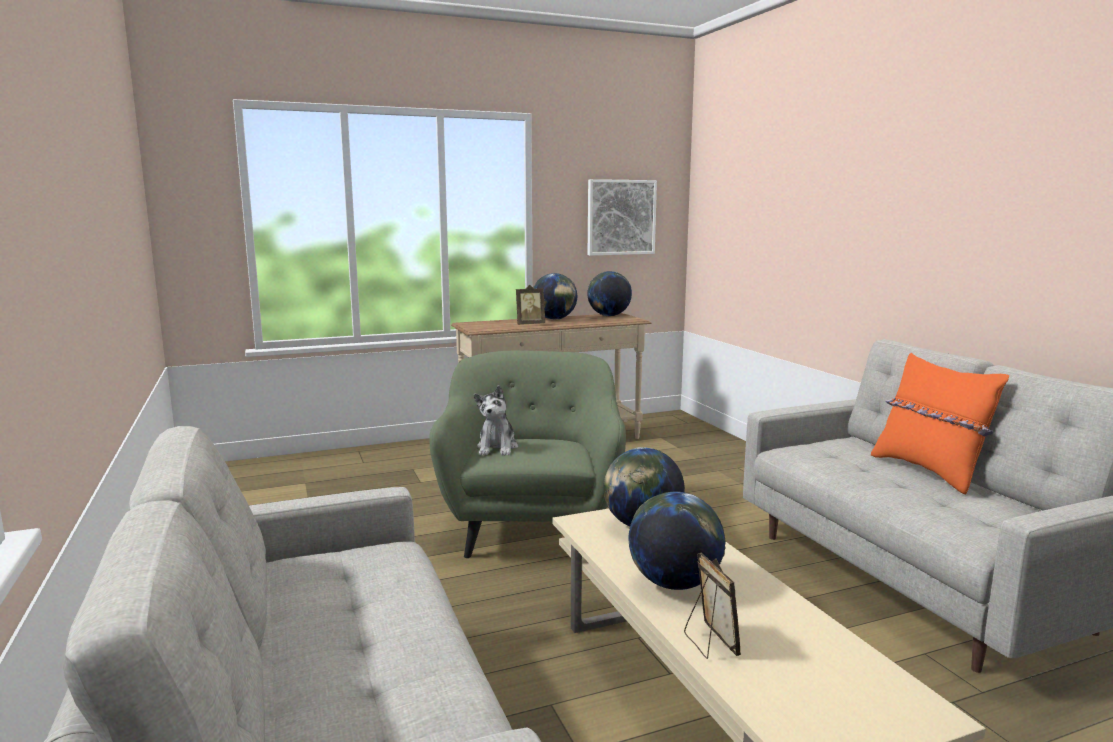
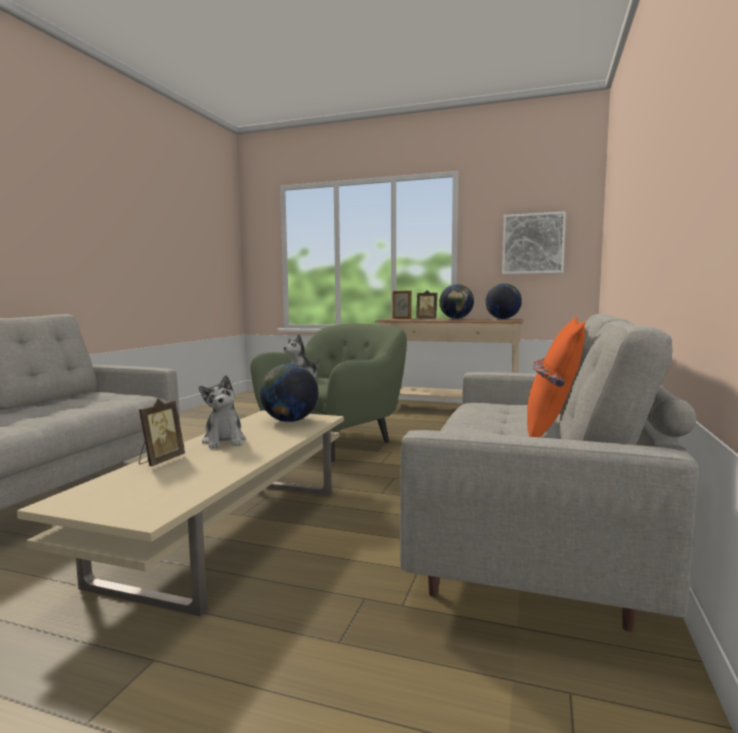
camera: 40 degrees right, 5 degrees down
(483, 324) = (401, 318): none -> picture frame
(674, 584) = (224, 441): globe -> plush toy

